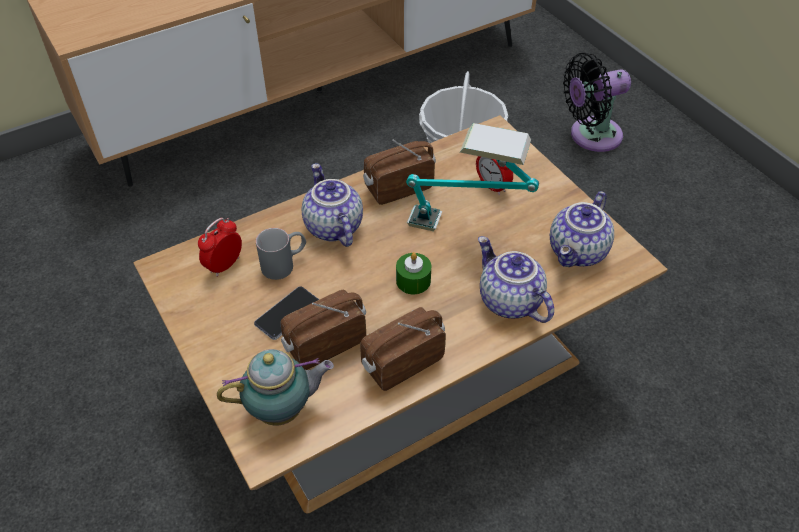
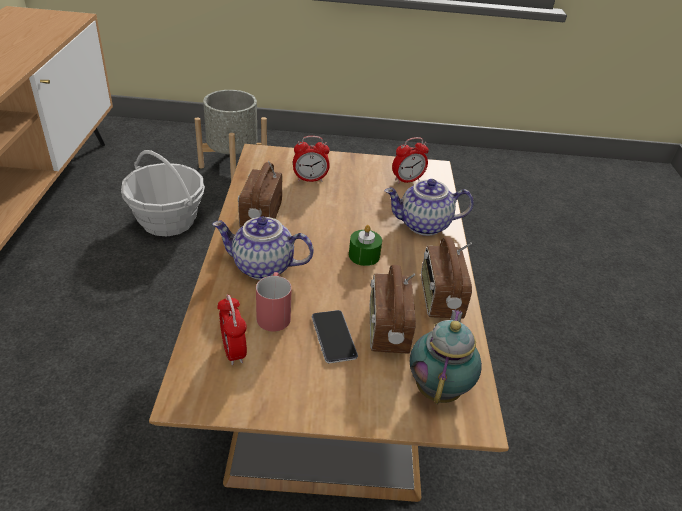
camera: 60 degrees left, 10 degrees down
(285, 264) = (274, 312): grey mug -> red mug
(467, 229) = (338, 209): table lamp -> none
(578, 252) = (407, 180): teapot -> alarm clock
(590, 136) = (232, 166): black fan -> grey planter

